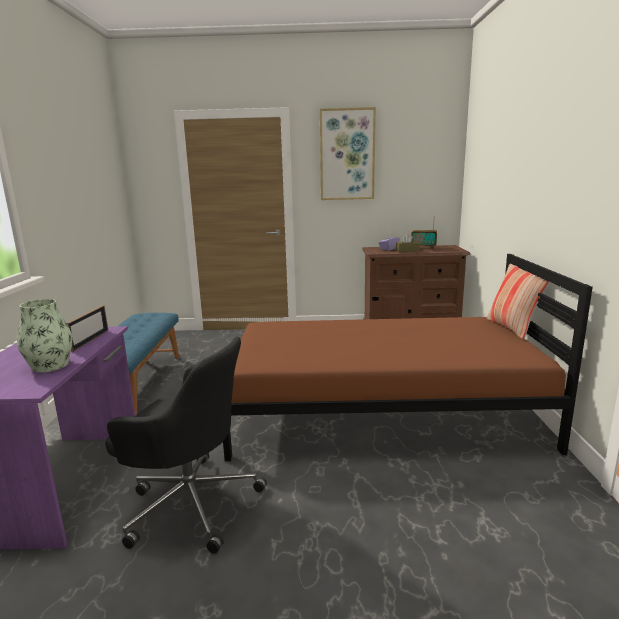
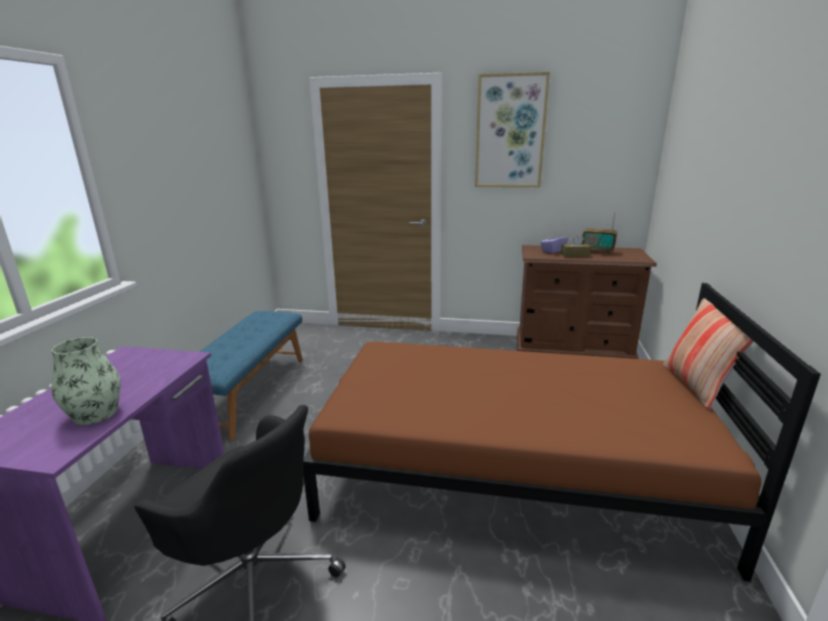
camera: 10 degrees right, 5 degrees up
(90, 340) = (159, 373): picture frame -> none

